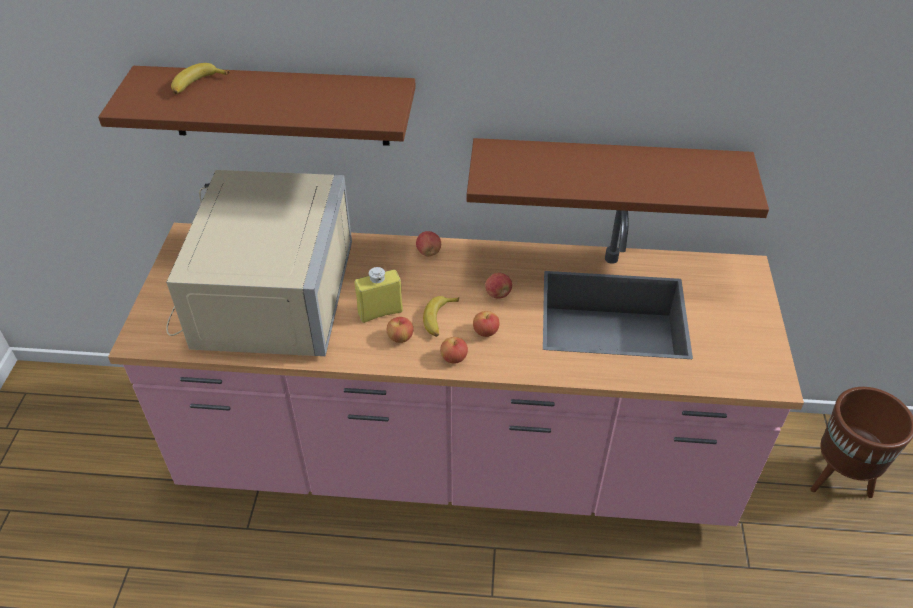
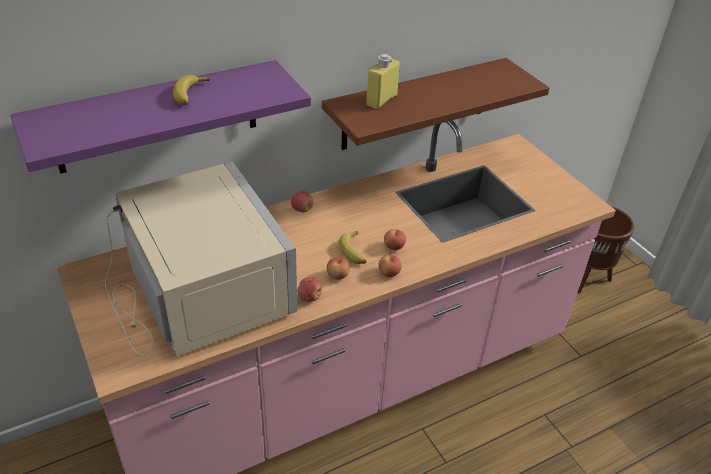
camera: 35 degrees left, 5 degrees down
(197, 85) = (95, 112): banana -> banana (190, 95)
(278, 106) = (157, 117): brown shelf -> purple shelf
(380, 312) = (305, 264): yellow bottle -> yellow bottle (381, 100)
(498, 294) = (379, 218): apple -> apple (309, 297)

